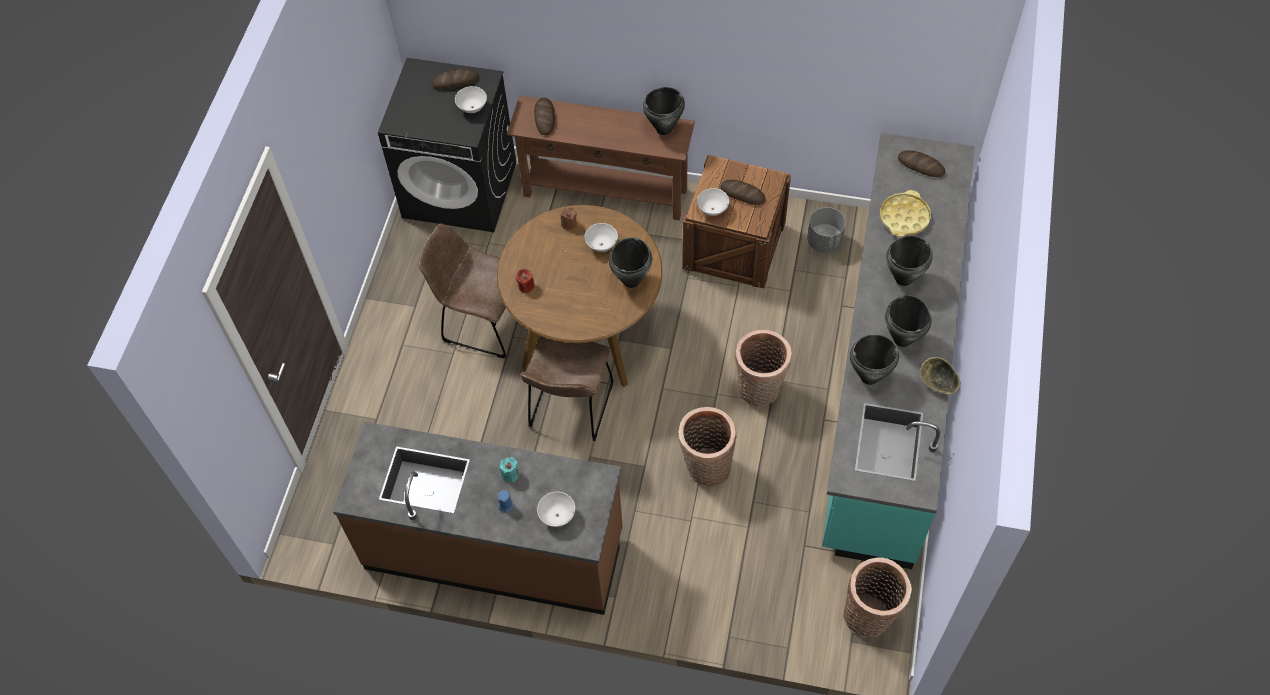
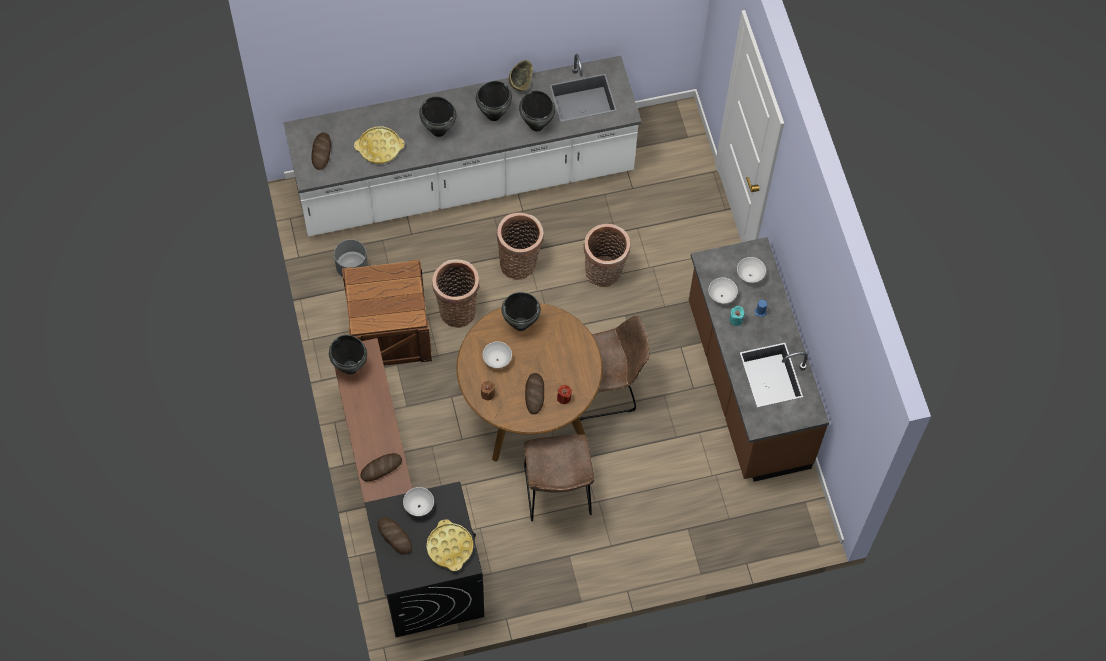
camera: 120 degrees left, 5 degrees up
(418, 117) = (450, 547): none -> yellow tray
(713, 209) = (408, 309): white bowl -> white bowl (721, 296)
(742, 194) = (382, 293): bread -> bread (534, 394)
(870, 616) = (663, 132): basket -> basket (457, 309)
(887, 378) = (465, 181): turquoise counter -> white counter

